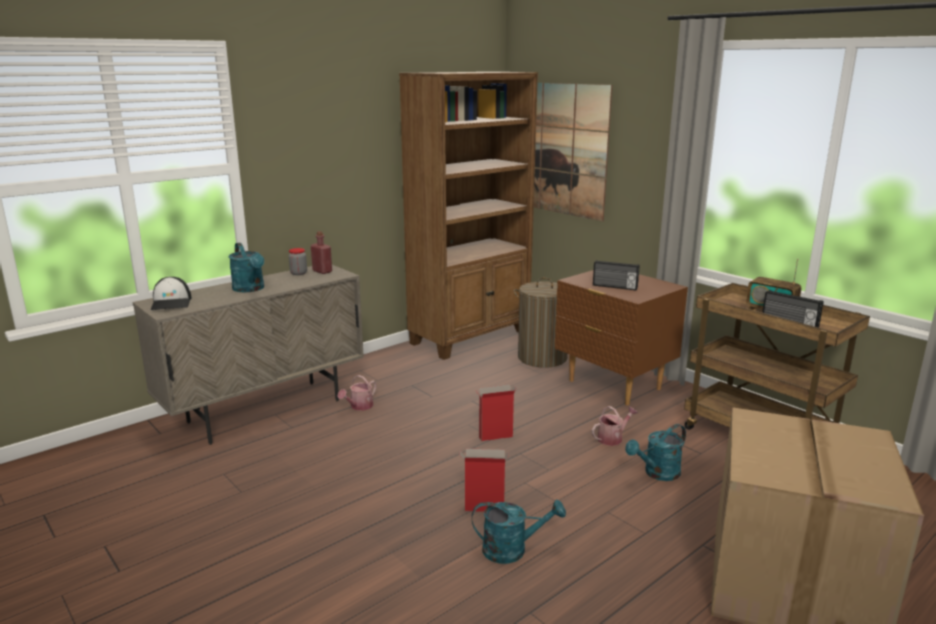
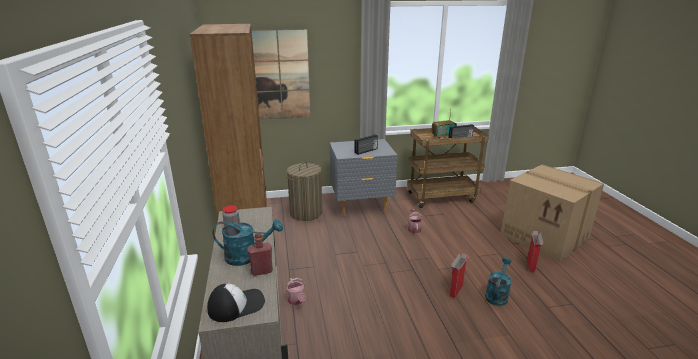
camera: 60 degrees left, 5 degrees up
(172, 303) = (236, 305): cap -> cap turned 45 degrees counterclockwise
(322, 271) = (241, 217): red bottle -> red bottle (261, 271)
(495, 437) = (384, 261): cardboard box -> cardboard box (531, 266)
(613, 385) = (361, 207): brown nightstand -> grey nightstand
(657, 474) = (453, 231): turquoise watering can -> none

